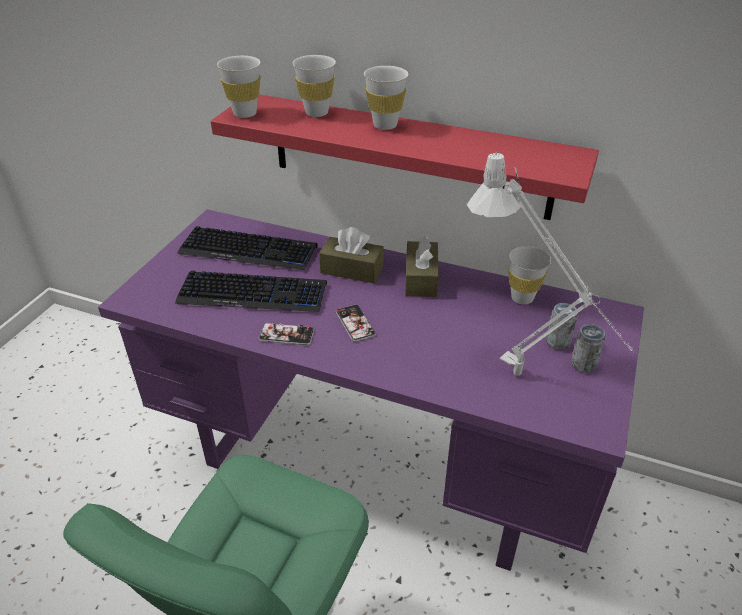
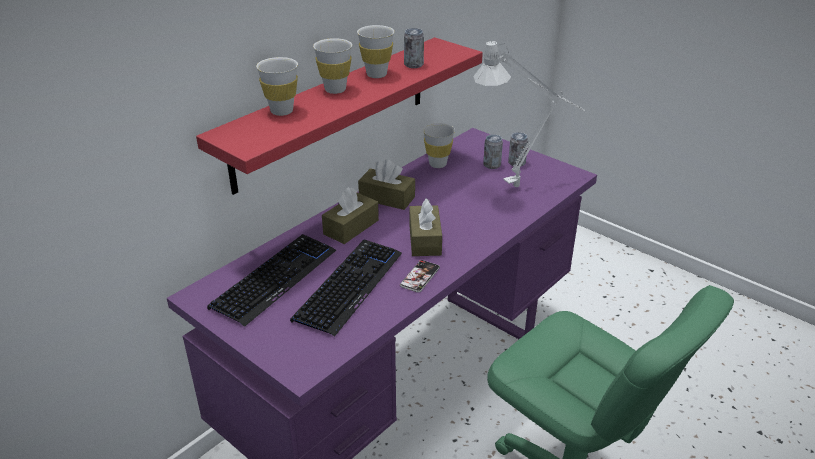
camera: 70 degrees left, 5 degrees down
(245, 113) = (248, 142): white cup -> white cup (376, 74)
(355, 323) = (425, 240): phone -> brown tissue box
(492, 152) = (413, 65): none -> can

